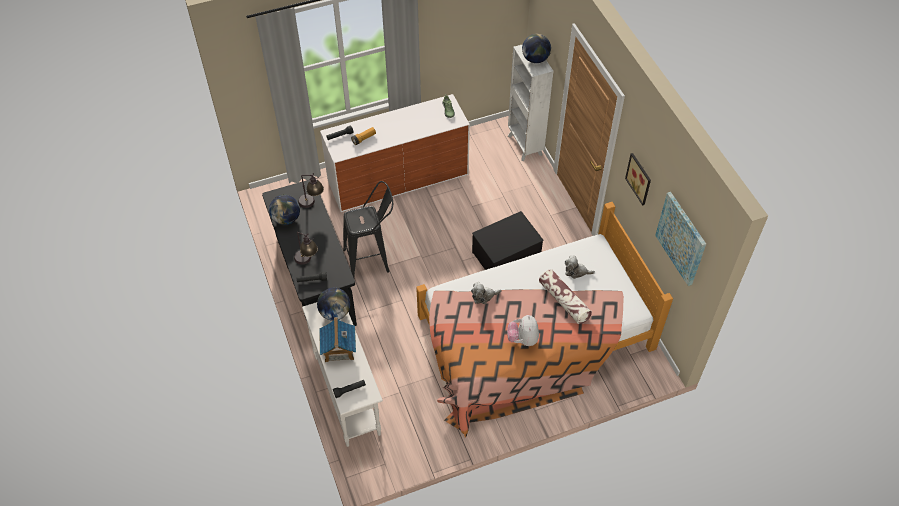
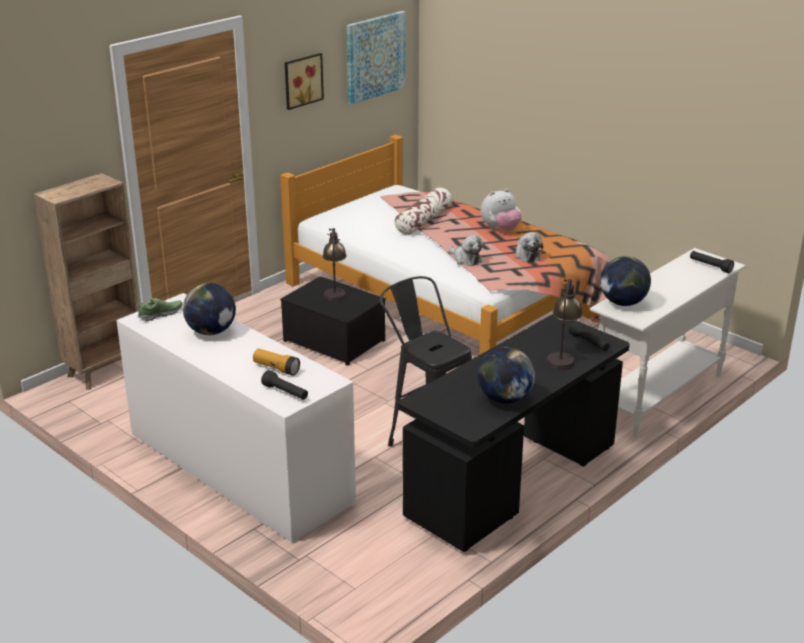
camera: 115 degrees left, 25 degrees down
(312, 203) = (450, 386): table lamp -> table lamp (335, 291)
(339, 349) = (669, 286): toy house -> none
(525, 146) = (106, 370): white bookcase -> brown bookcase
(535, 59) = (80, 186): globe -> globe (211, 331)
(576, 271) = (373, 222): plush toy -> plush toy (526, 255)

